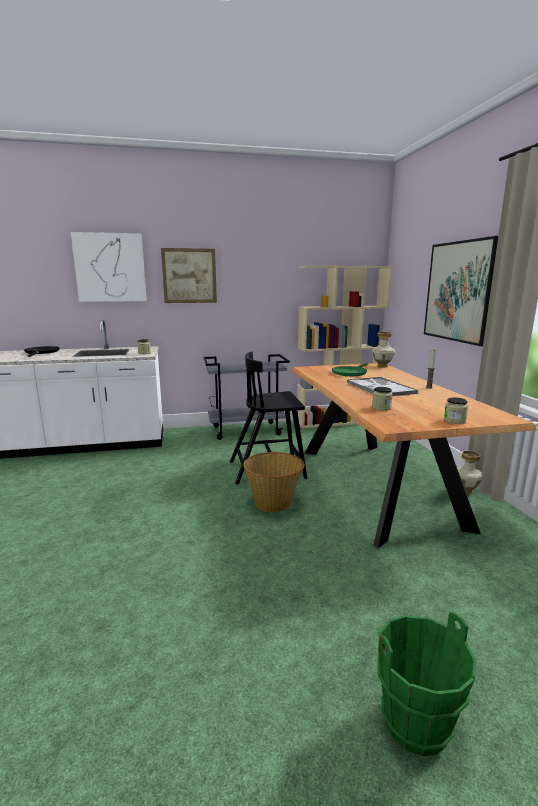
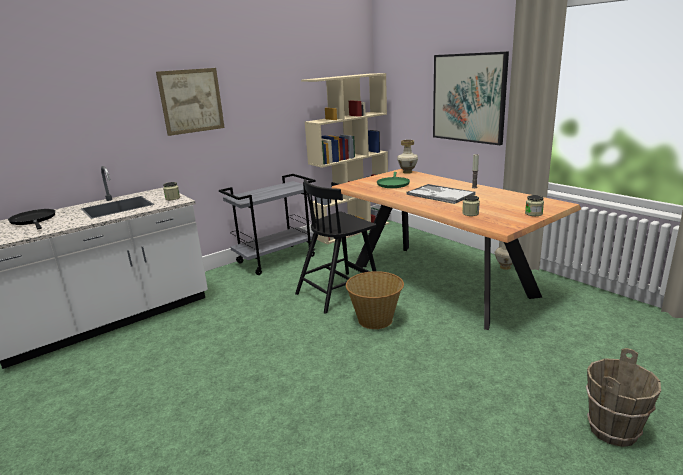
camera: 25 degrees left, 5 degrees up
(110, 267) = (97, 101): picture -> none
(416, 725) = (613, 431): green bucket -> brown bucket

